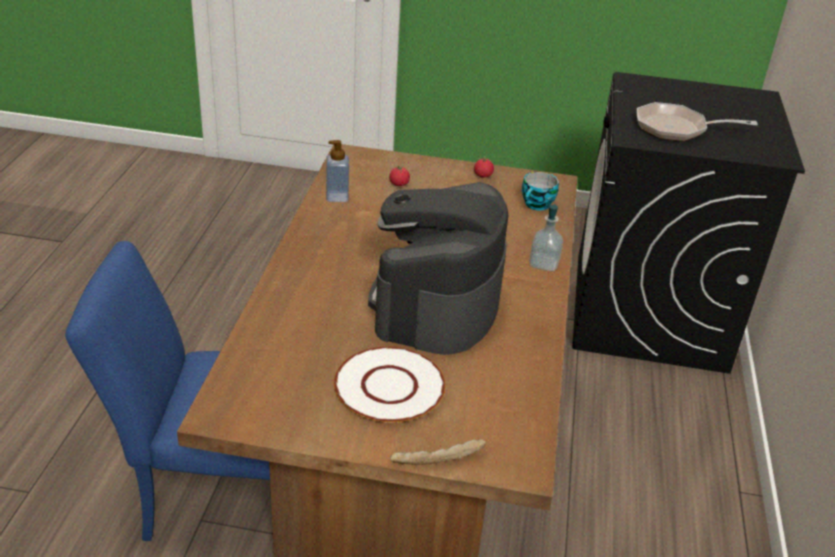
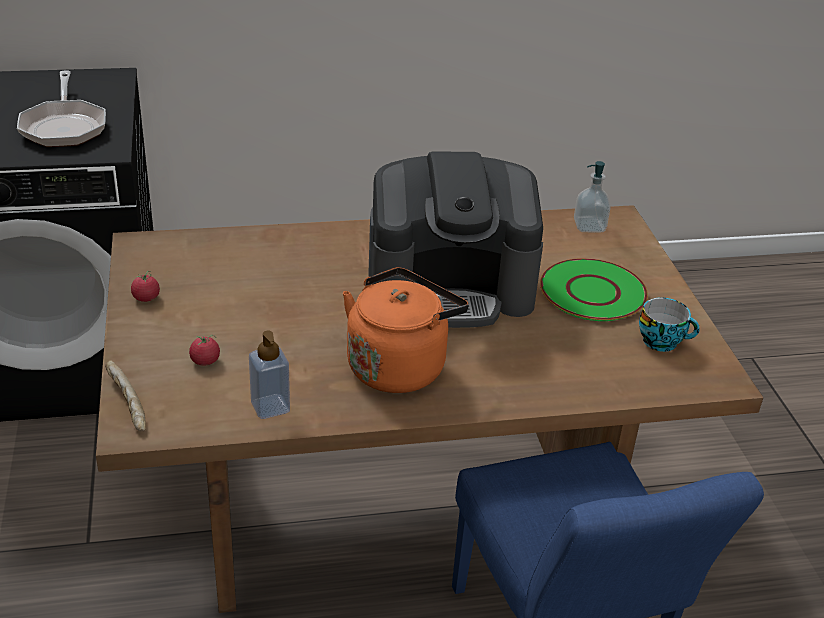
camera: 110 degrees left, 0 degrees up
(347, 253) = (399, 365): none -> orange kettle
(390, 386) = (592, 292): white plate -> green plate
(437, 458) = (648, 255): bread -> bread (126, 404)
(537, 205) = (205, 251): cup -> cup (662, 341)
(544, 264) = (329, 235): soap dispenser -> soap dispenser (589, 226)

